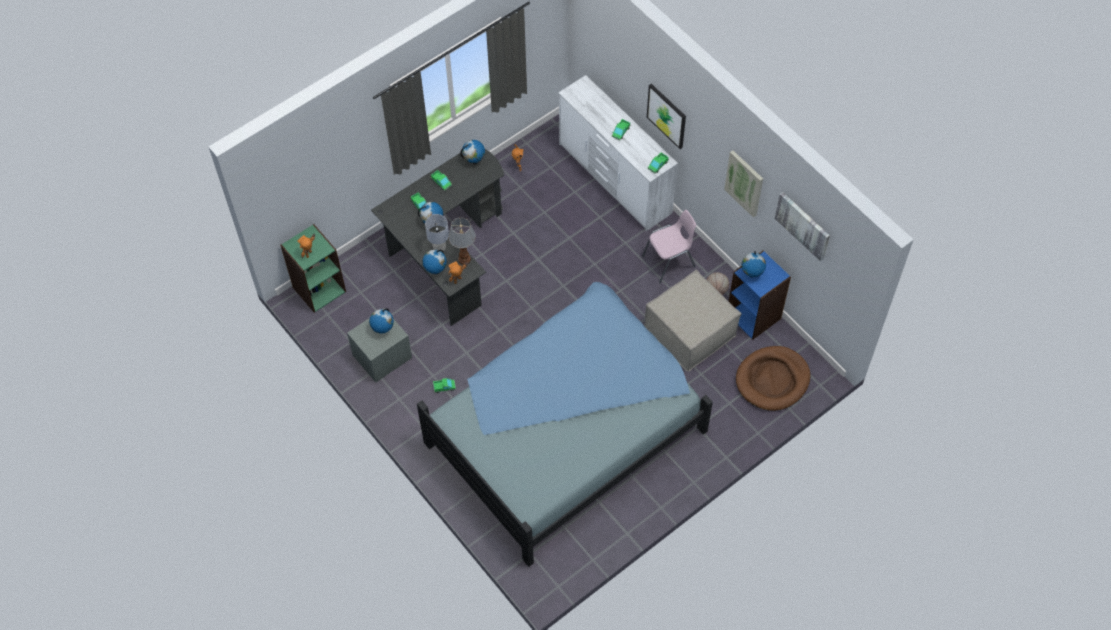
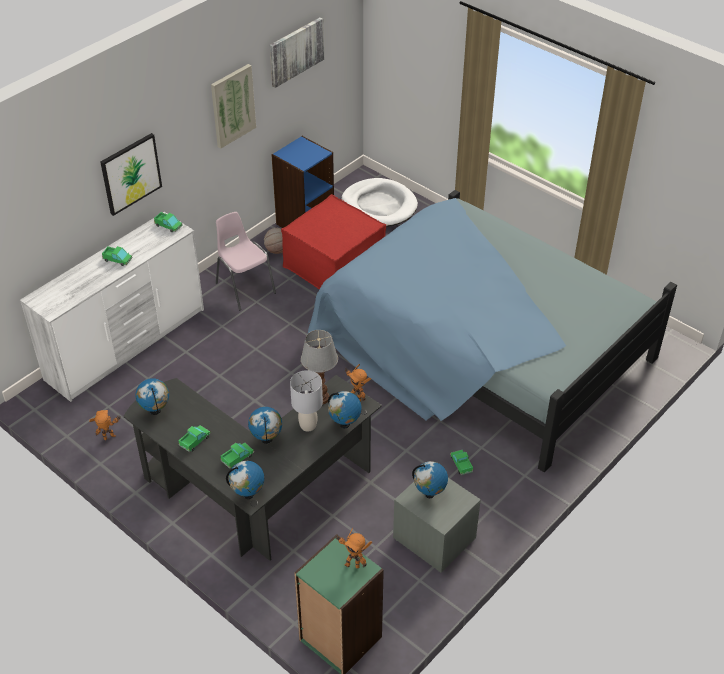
camera: 100 degrees left, 15 degrees down
(690, 331) = (334, 265): beige ottoman -> red ottoman
(751, 274) = (304, 159): globe -> globe (248, 494)
(772, 380) = (379, 206): brown dog bed -> white dog bed

